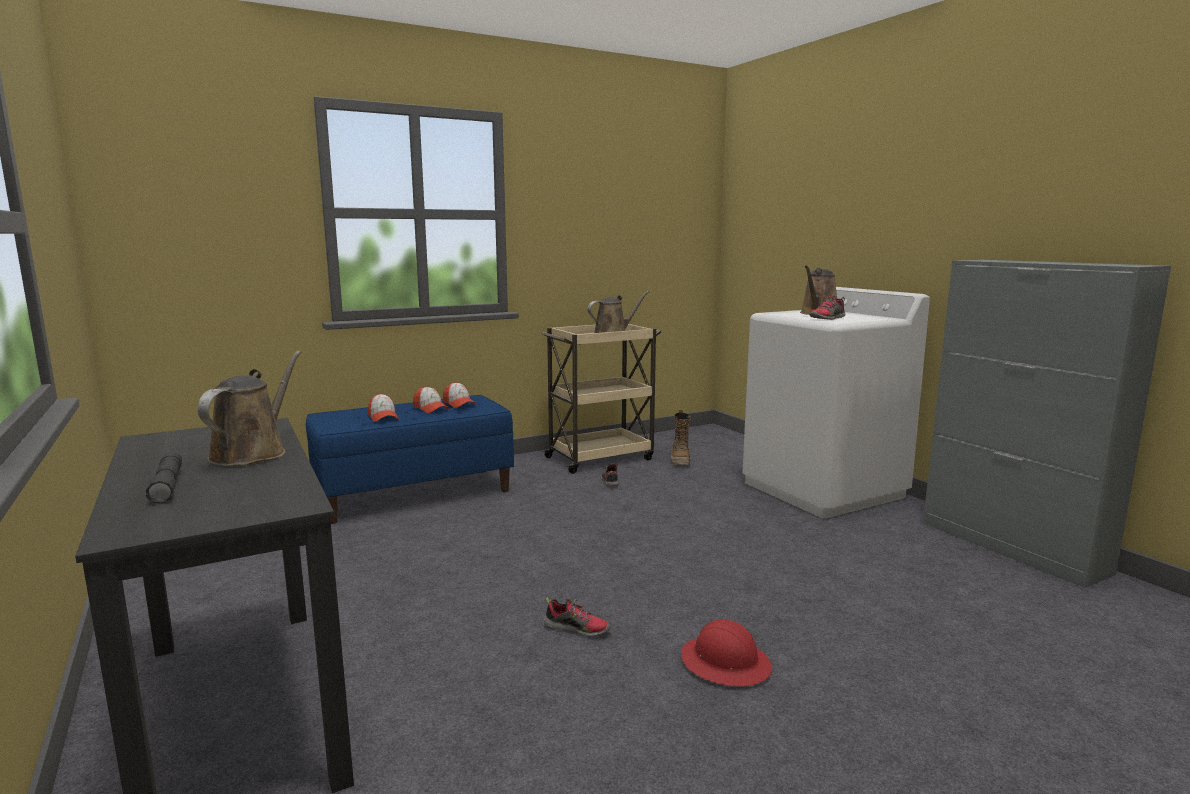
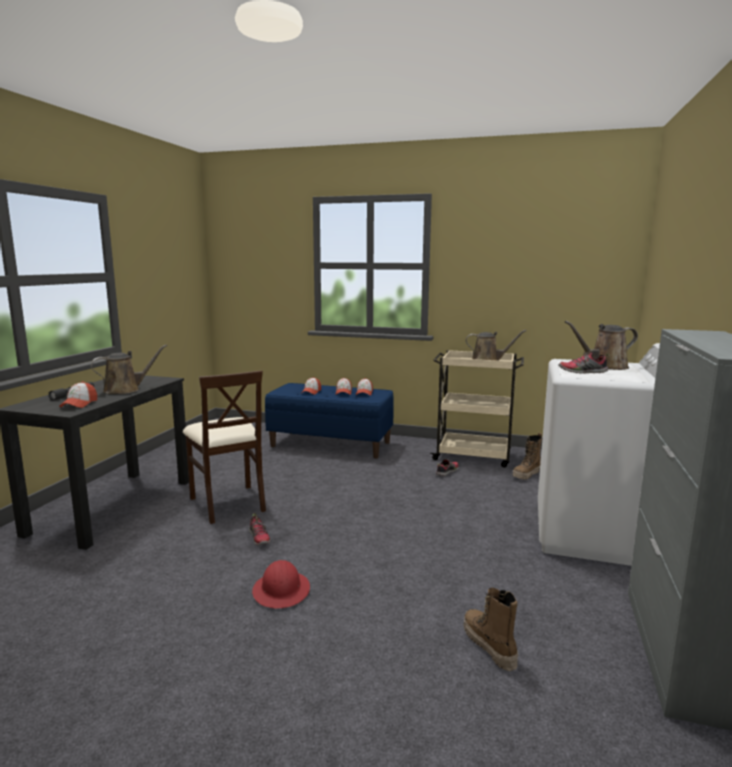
camera: 45 degrees right, 0 degrees up
(259, 491) = (79, 404): none -> cap
(440, 612) = (228, 503): none -> beige chair
(945, 604) = (489, 646): none -> boot

